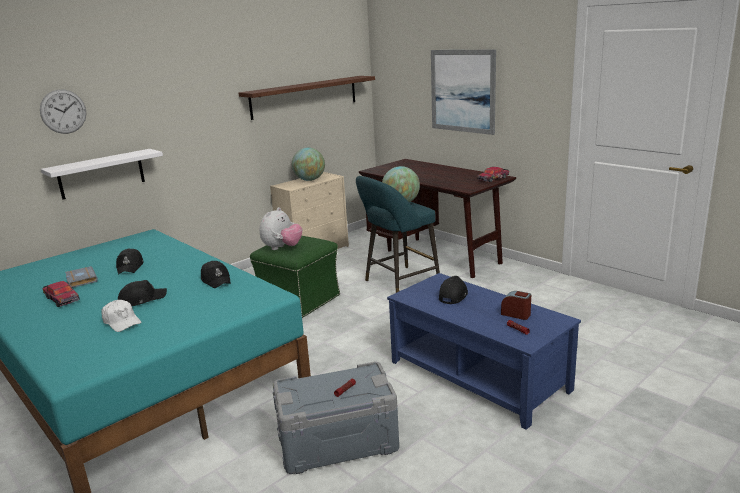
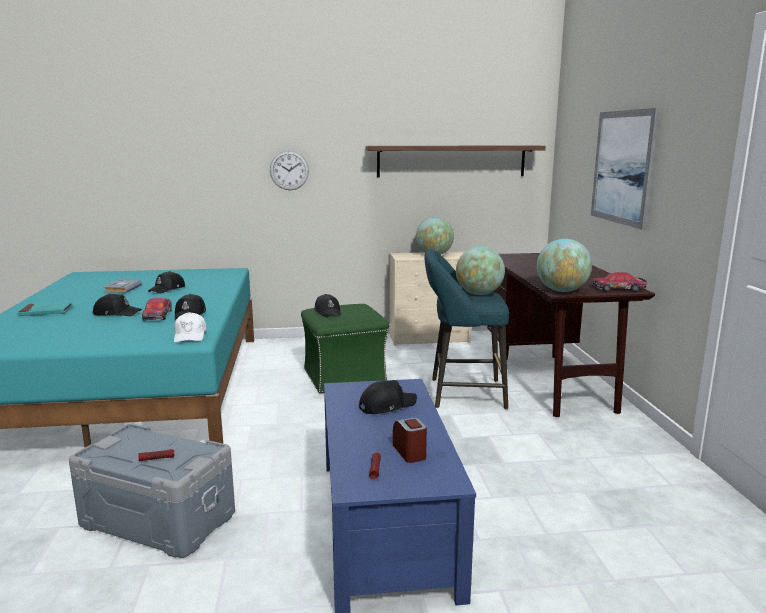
camera: 35 degrees right, 5 degrees down
(59, 321) = (46, 311): none -> turquoise book
(62, 298) = (84, 298): toy car -> toy car (158, 315)
(63, 111) = (181, 141): wall clock -> wall clock (289, 170)
(101, 174) = (208, 205): white shelf -> none
(122, 322) = (70, 324): white cap -> white cap (190, 336)
(282, 248) = (328, 312): plush toy -> black cap
(467, 188) = (562, 291): none -> globe

